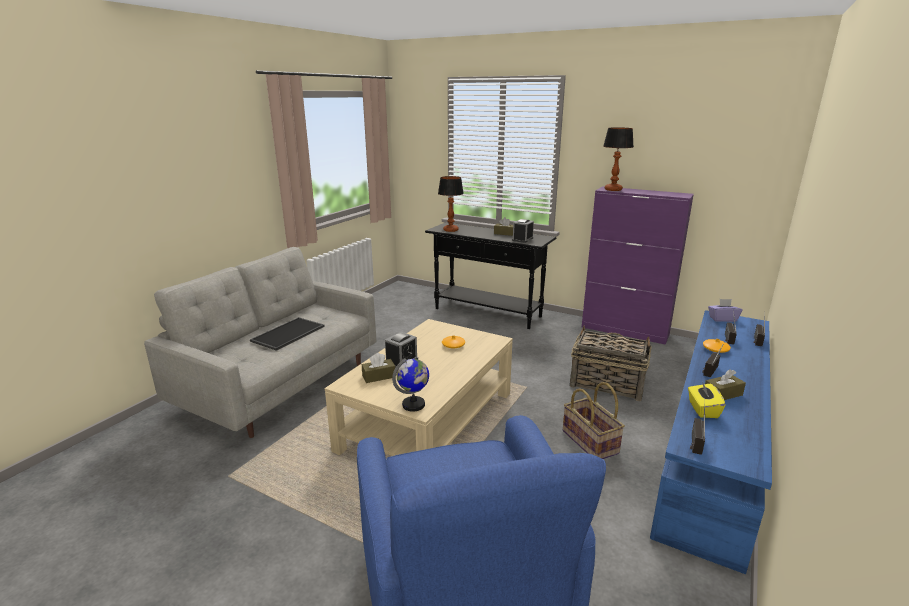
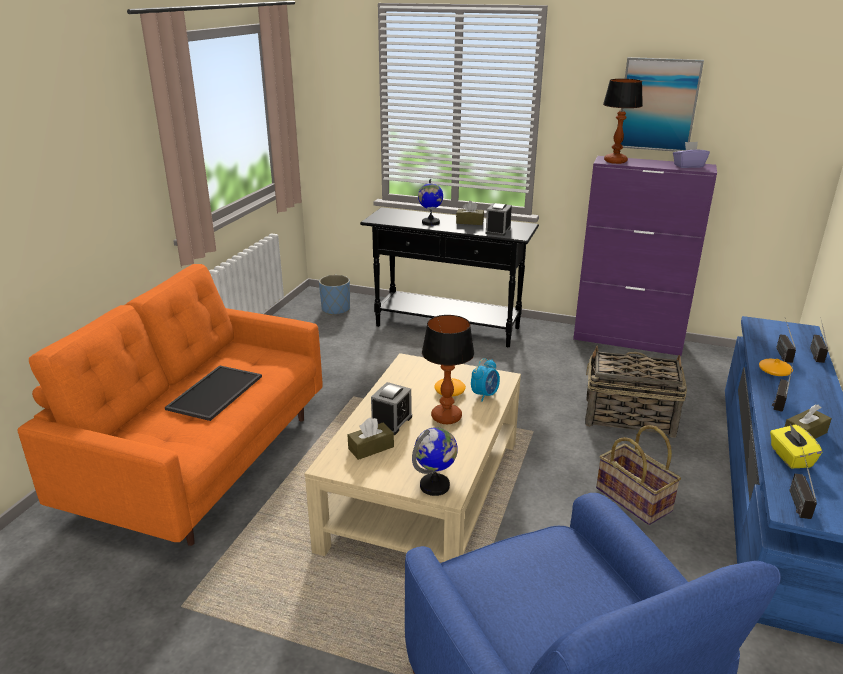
camera: 10 degrees left, 5 degrees up
(281, 385) = (204, 461): grey sofa -> orange sofa
(410, 296) = (336, 309): none -> blue planter
(450, 230) = (395, 220): table lamp -> table lamp (445, 417)
(475, 232) = (430, 222): none -> globe
(478, 349) = (485, 395): none -> alarm clock
(648, 147) = (658, 104): none -> picture
(722, 319) = (766, 327): purple tissue box -> purple tissue box (688, 166)

